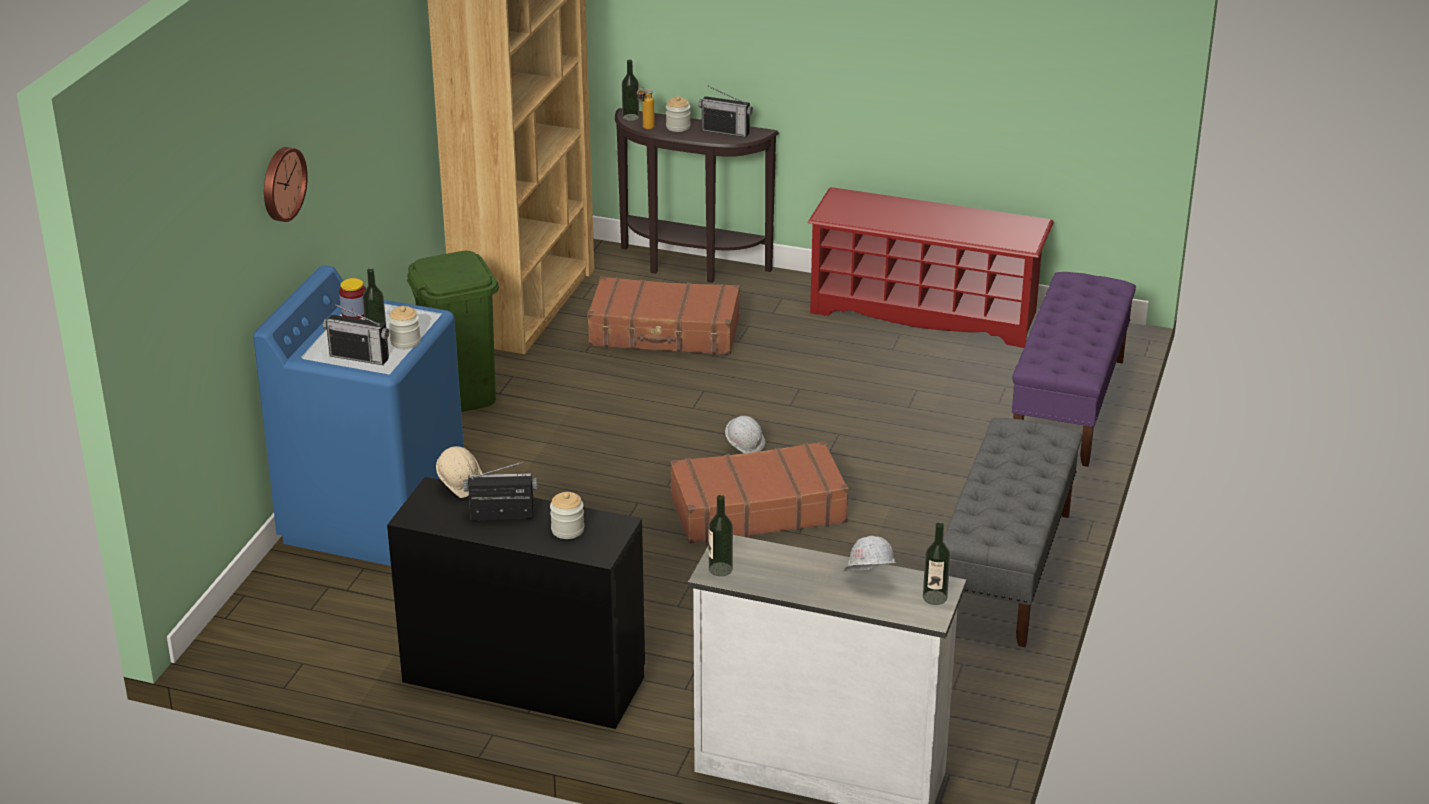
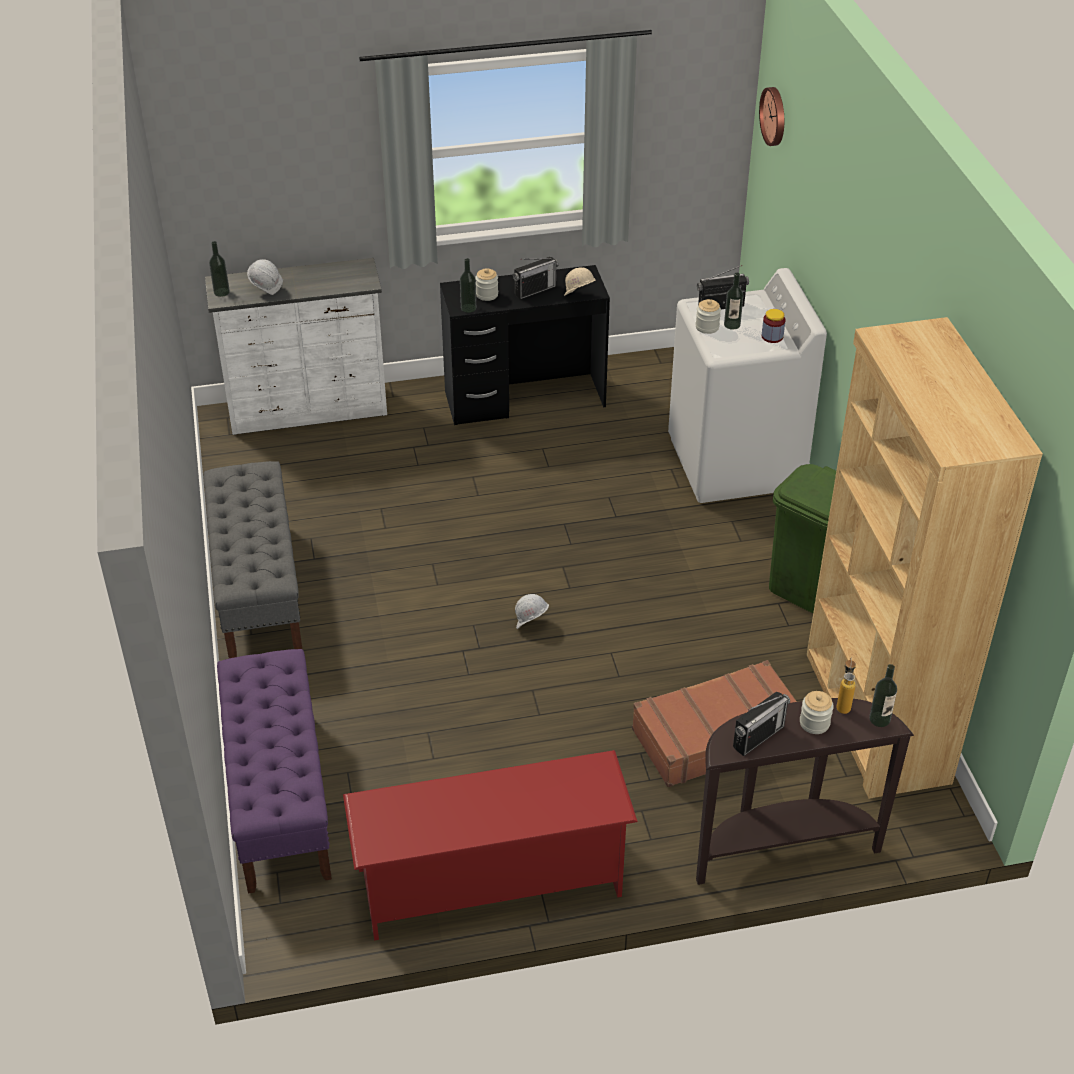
camera: 150 degrees right, 10 degrees up
(281, 183) = (828, 227): wall clock -> wall clock (775, 116)
(374, 517) = (735, 463): blue washing machine -> white washing machine
(720, 569) = (360, 269): bottle -> bottle (468, 308)
(725, 131) = (758, 737): radio -> radio turned 150 degrees clockwise
(757, 509) = (479, 572): brown suitcase -> none

